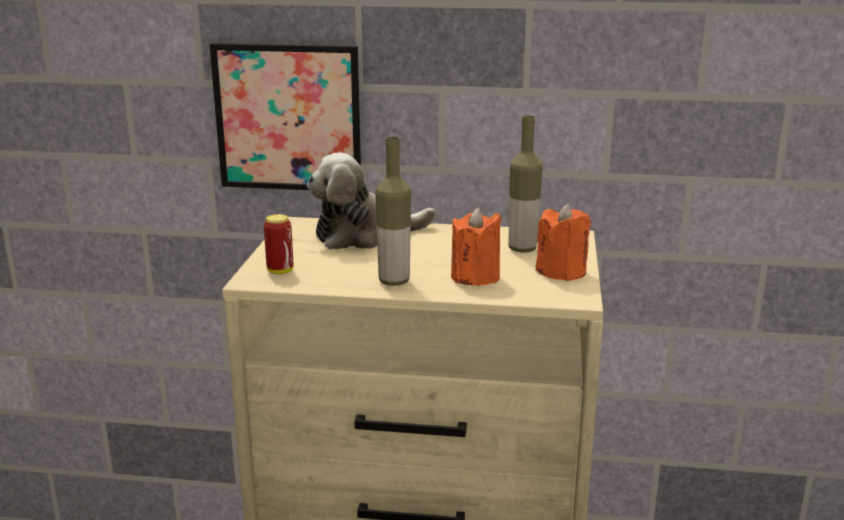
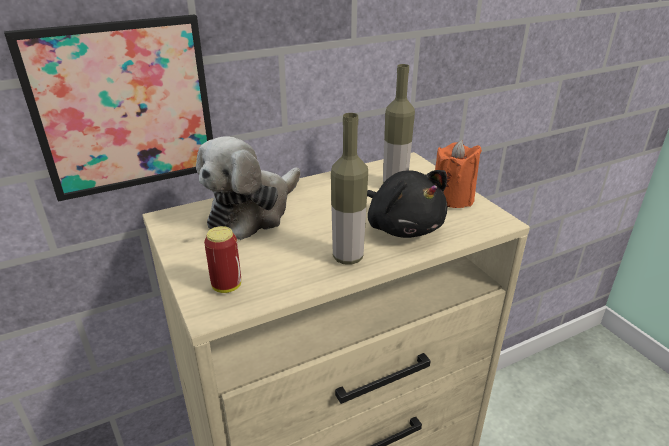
camera: 35 degrees left, 10 degrees up
(475, 277) = (403, 227): orange candle -> black plush toy

